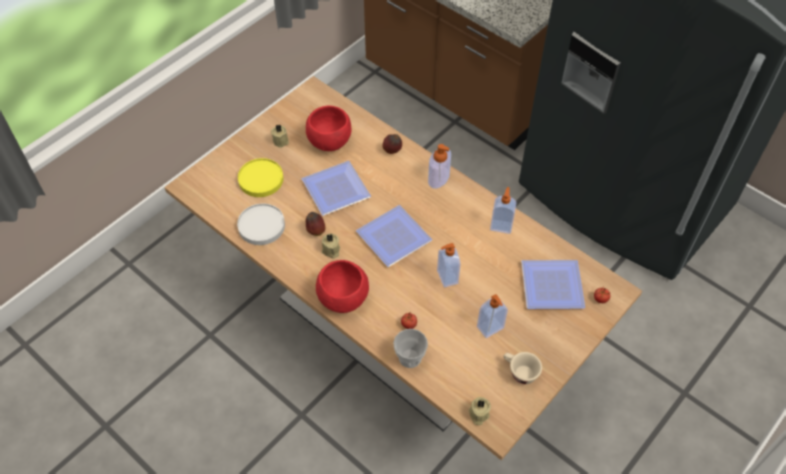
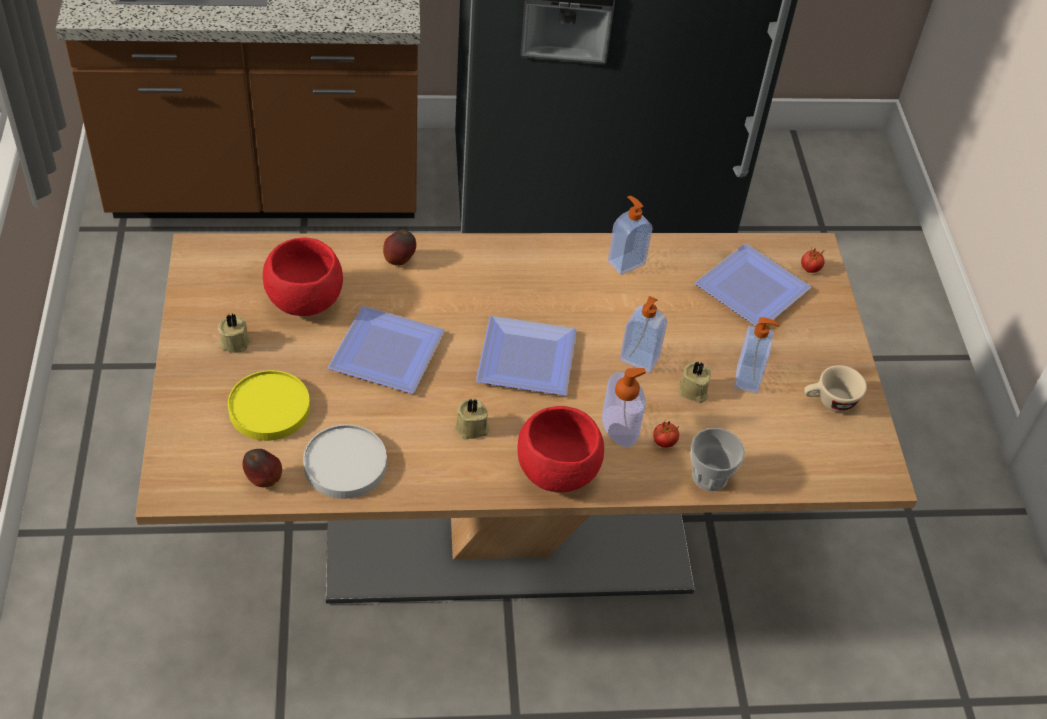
camera: 50 degrees left, 5 degrees down
(315, 231) = (424, 419): apple -> apple (263, 480)
(438, 178) = (492, 255): soap dispenser -> soap dispenser (620, 426)
(478, 415) = (846, 478): beige candle -> beige candle (693, 391)

